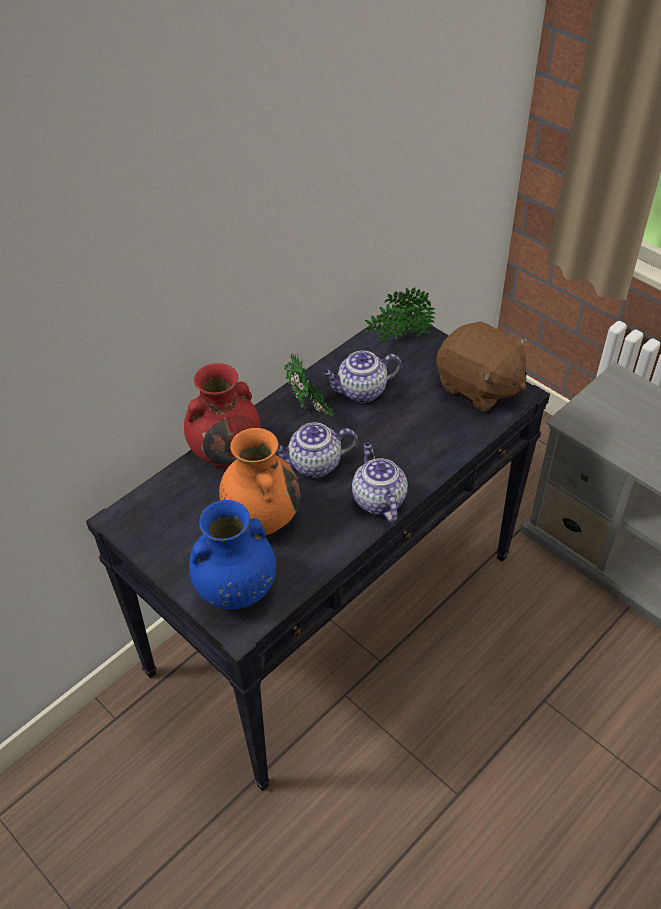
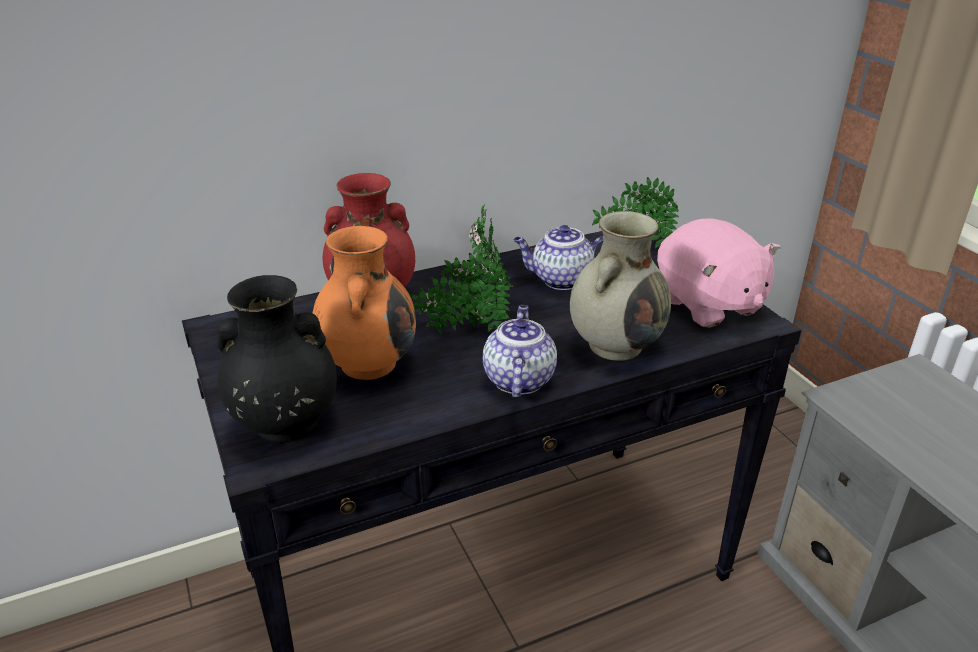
camera: 20 degrees right, 15 degrees down
(235, 590) = (284, 423): blue vase -> black vase
(314, 465) = (462, 330): teapot -> potted plant
(430, 446) = (616, 344): none -> beige vase
(478, 387) = (708, 304): brown plush toy -> pink plush toy

